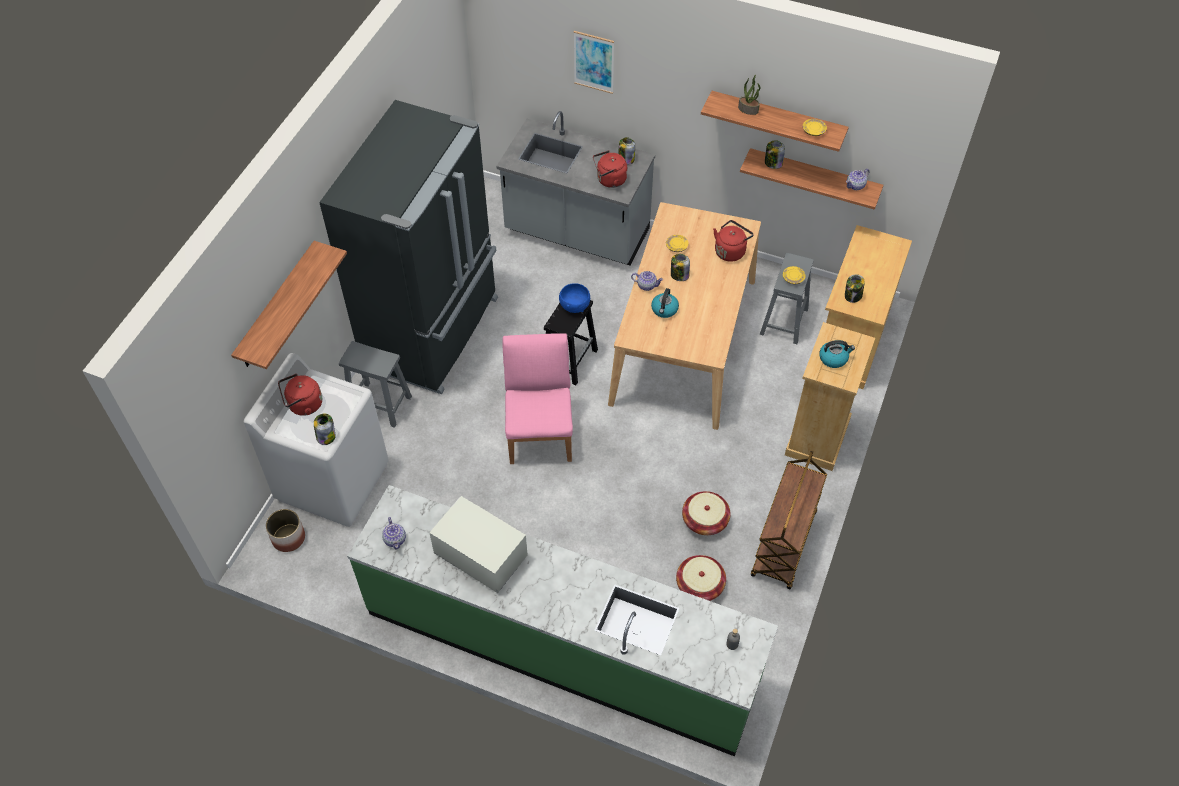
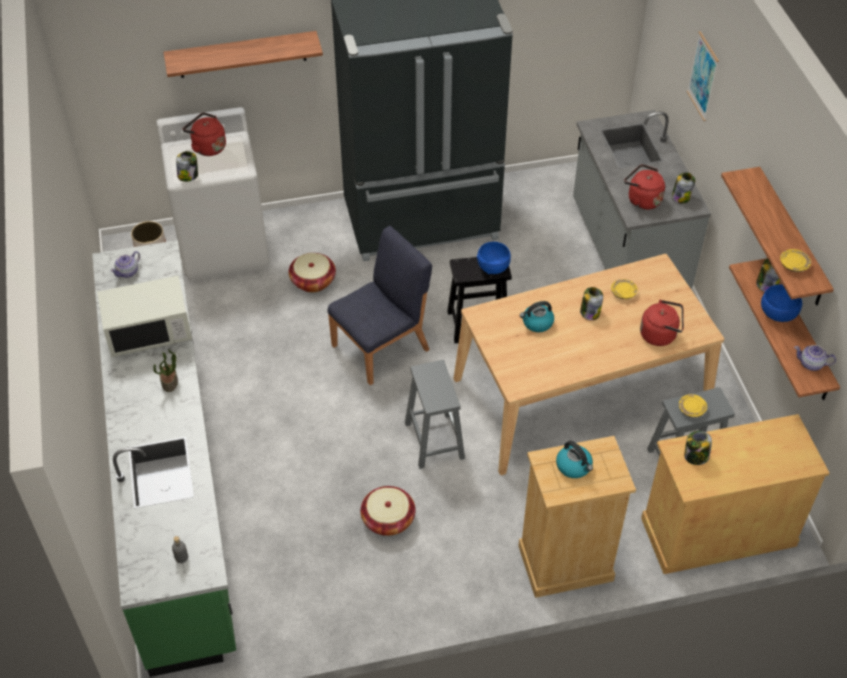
camera: 55 degrees right, 5 degrees down
(379, 404) = (319, 230): grey stool -> grey stool (433, 439)
(480, 556) = (149, 332): white microwave -> white microwave turned 75 degrees clockwise
(540, 432) = (382, 347): pink chair -> blue chair
(646, 285) = (553, 295): teapot -> none
(700, 585) = (313, 553): basket -> basket (313, 281)
(748, 109) = (765, 203): potted plant -> potted plant (170, 382)
(784, 545) = (412, 599): brown cart -> none
(802, 173) = (778, 313): none -> blue bowl

